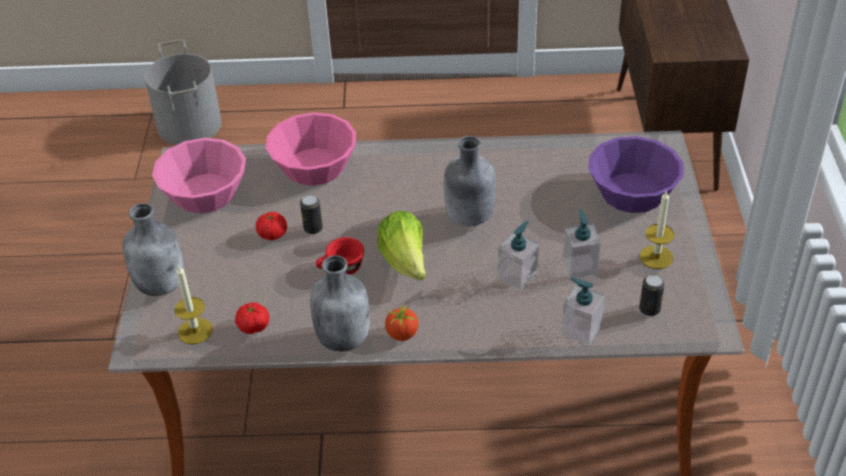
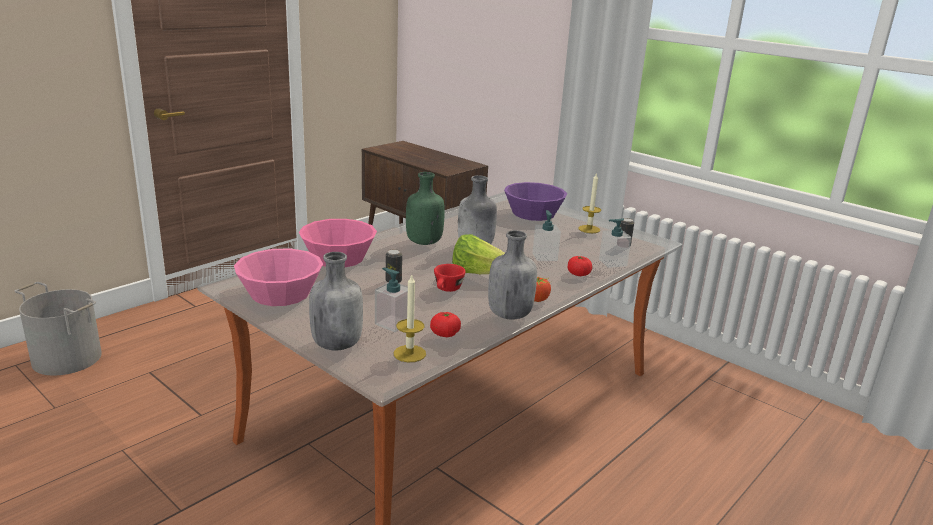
camera: 50 degrees left, 20 degrees down
(272, 234) = (371, 293): tomato -> tomato (578, 274)
(425, 182) = (423, 242): none -> green bottle
(579, 265) = (564, 243): soap dispenser -> soap dispenser (392, 323)

